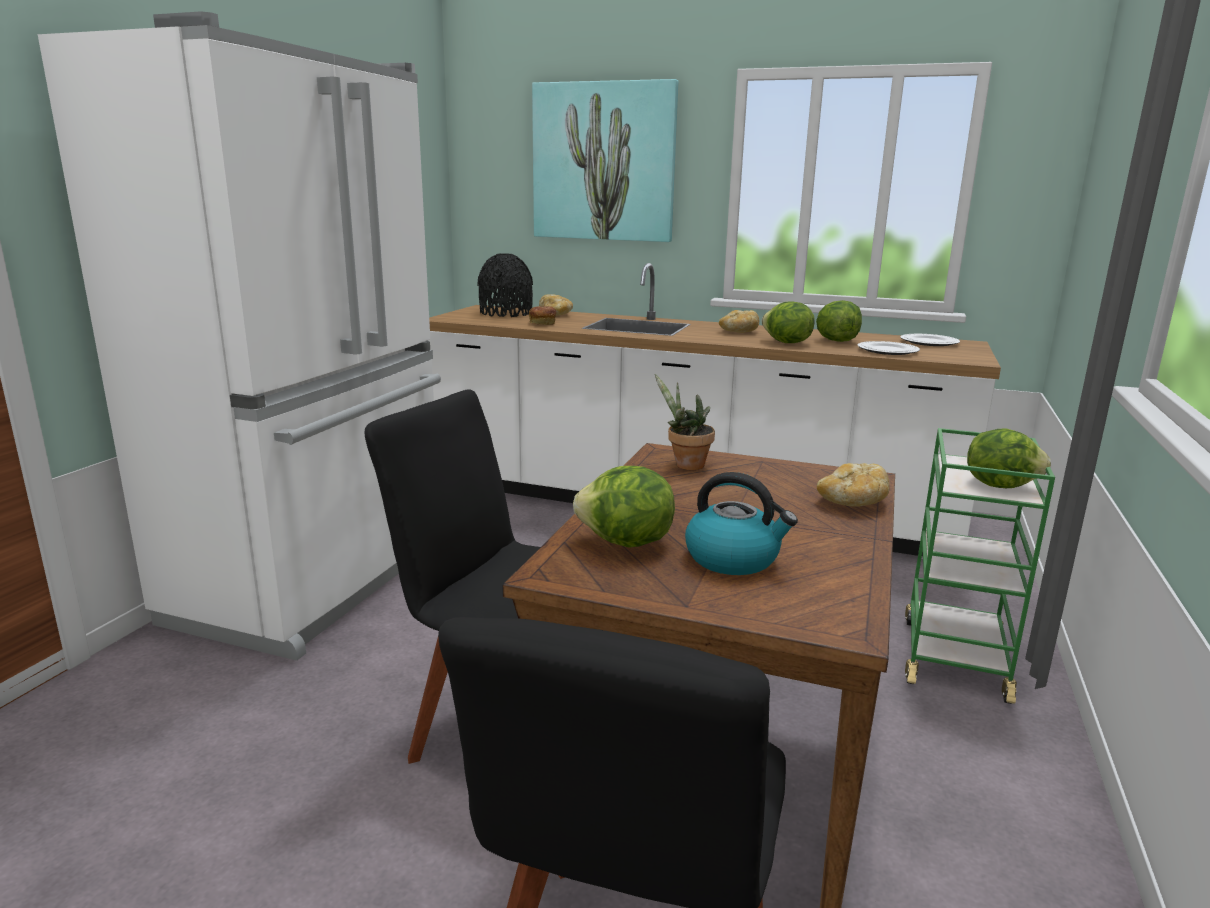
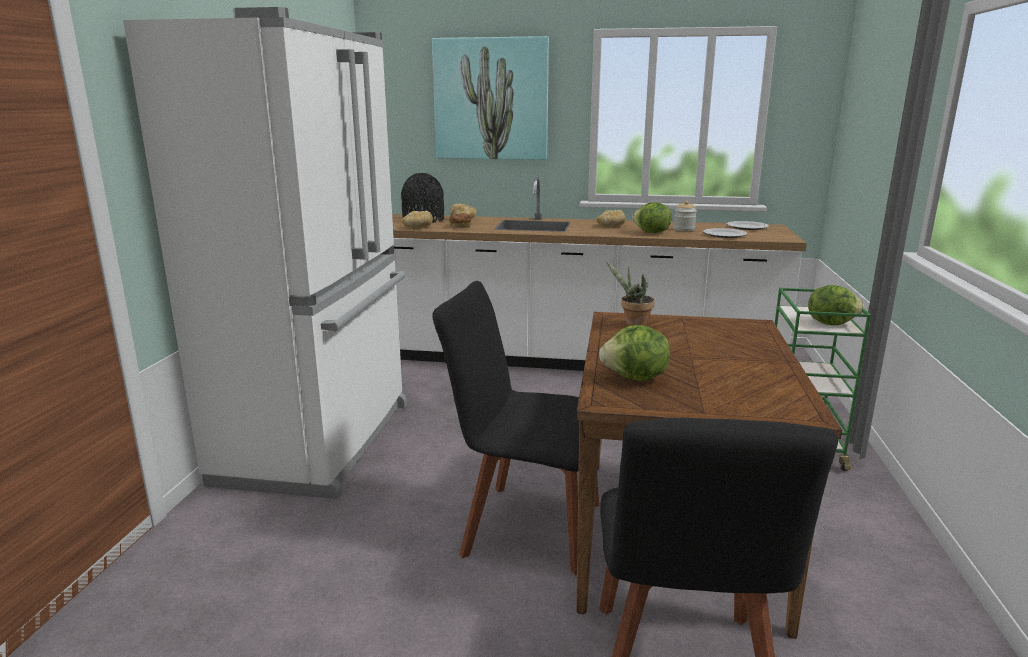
camera: 10 degrees left, 0 degrees up
(733, 558) = (711, 382): kettle -> none
(836, 341) = (684, 229): lettuce -> jar
(852, 503) = (759, 341): bread -> bread (417, 227)

